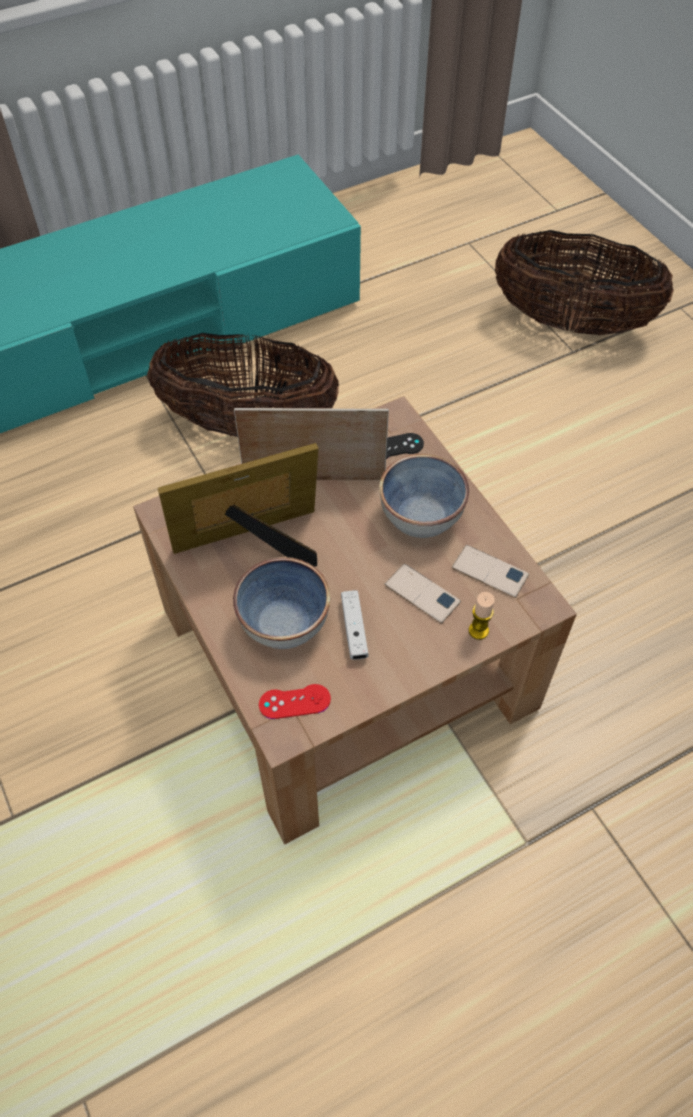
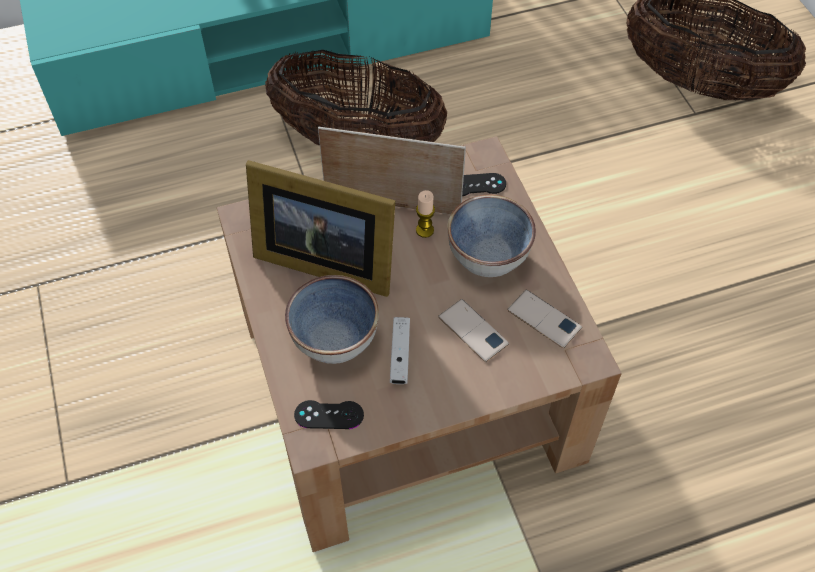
camera: 10 degrees right, 0 degrees up
(254, 543) = (323, 259): picture frame -> picture frame turned 150 degrees counterclockwise
(294, 702) = (329, 415): red game controller -> black game controller
(478, 630) = (520, 374): candle -> candle (424, 230)

